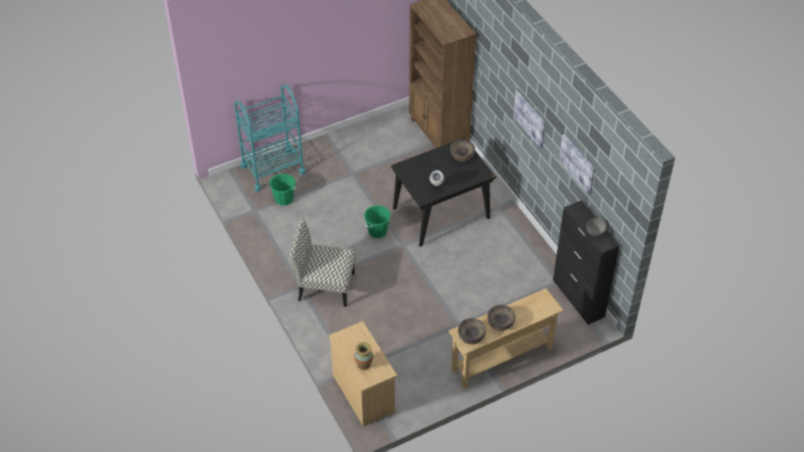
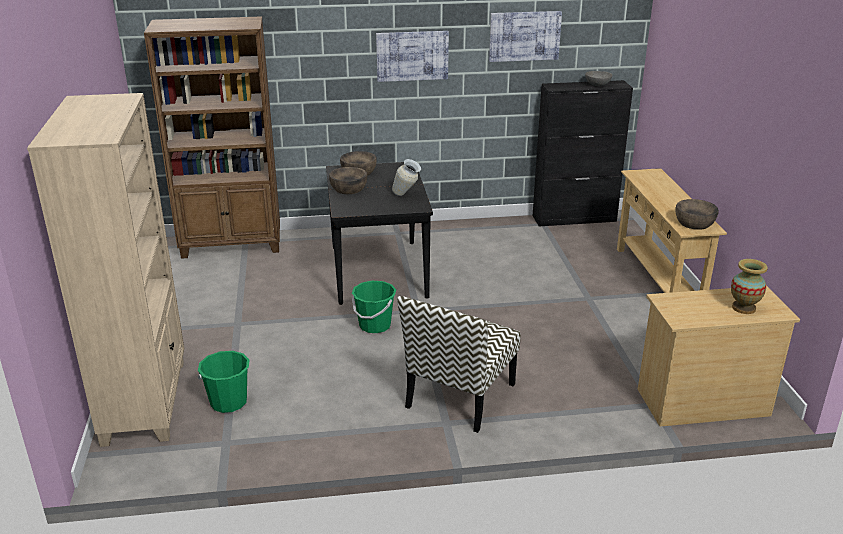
camera: 70 degrees left, 20 degrees down
(273, 169) = (146, 401): turquoise cart -> beige bookcase
(500, 322) = (673, 202): brown bowl -> brown bowl (348, 189)

